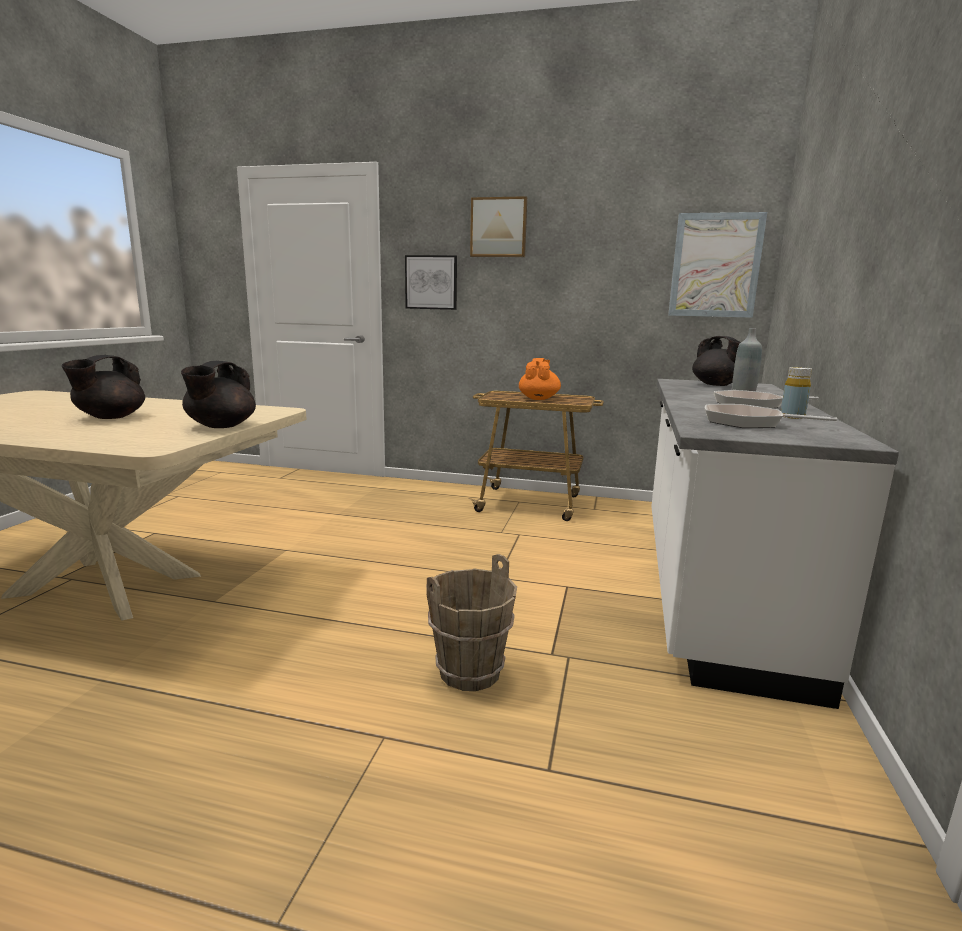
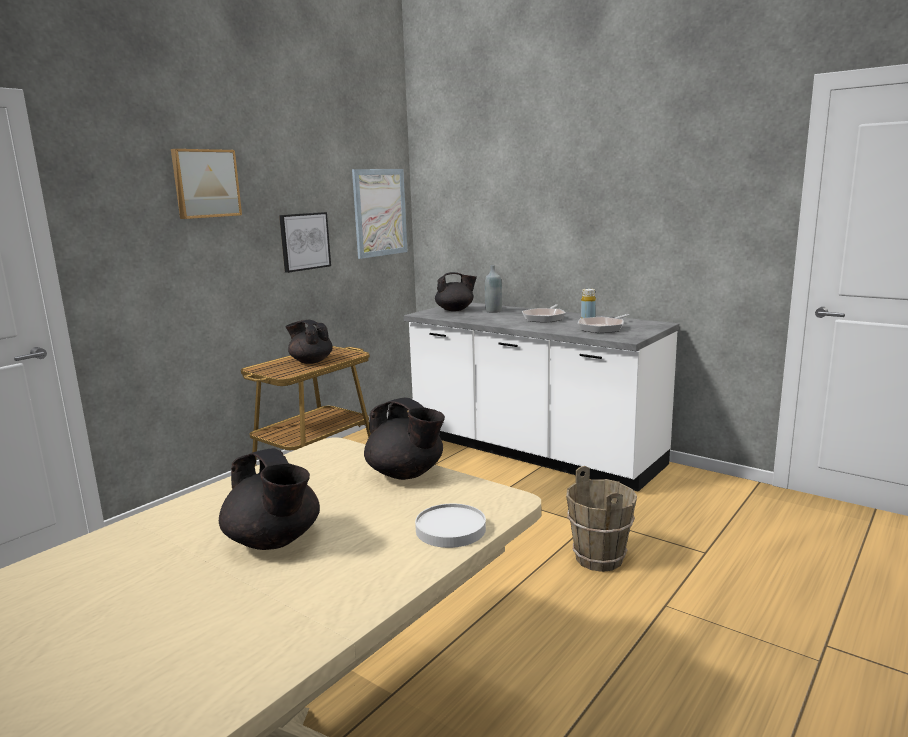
camera: 65 degrees left, 0 degrees up
(102, 441) = (450, 529): none -> white plate
(431, 282) = (133, 255): picture -> picture (304, 241)
(538, 398) = (311, 361): orange teapot -> black teapot

